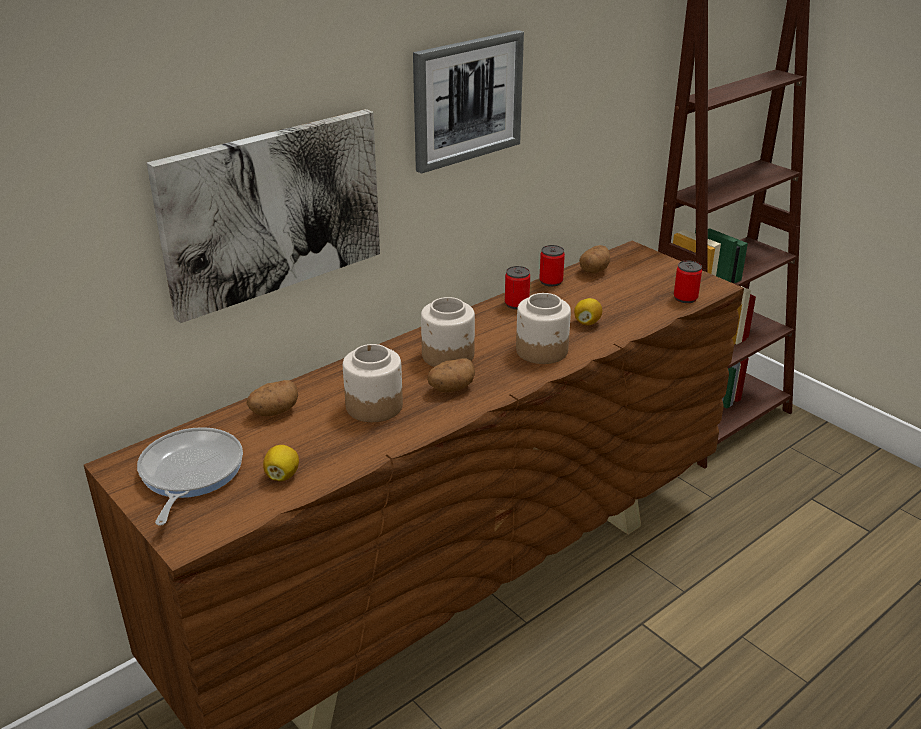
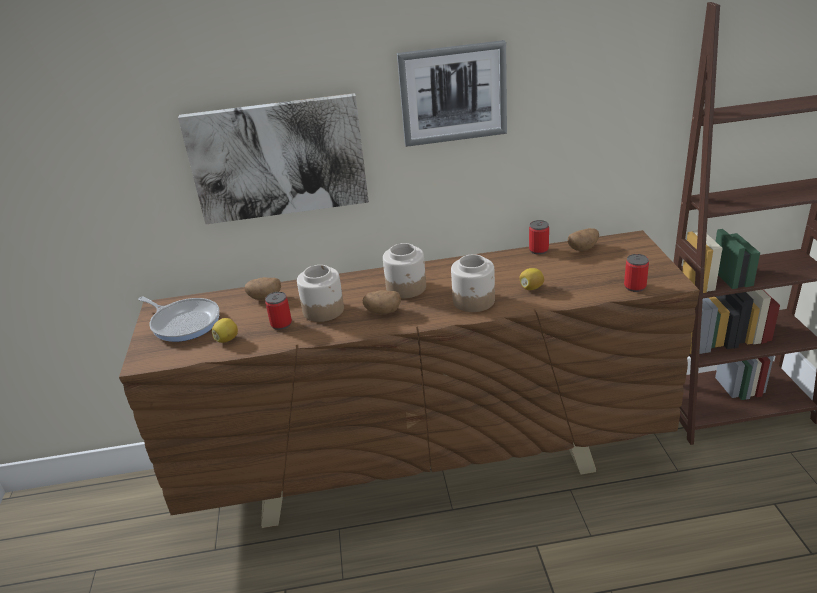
camera: 35 degrees right, 0 degrees up
(189, 473) = (184, 322): frying pan -> frying pan turned 90 degrees clockwise
(516, 304) = (494, 261): can -> can (281, 324)

